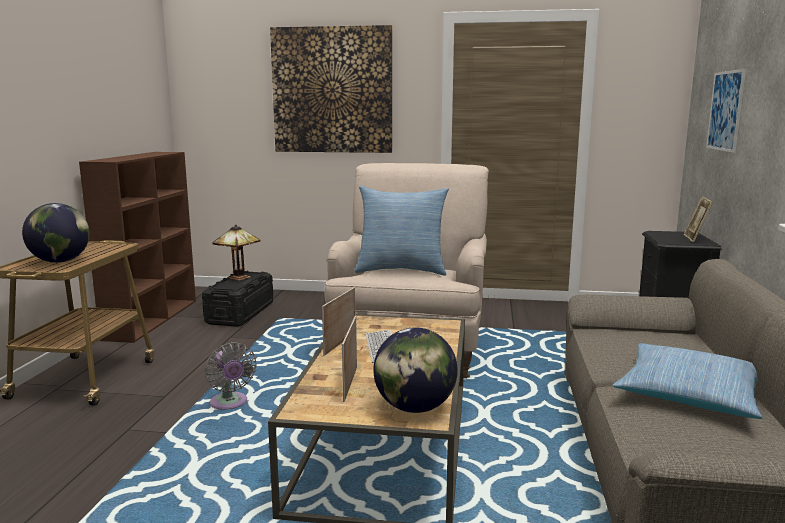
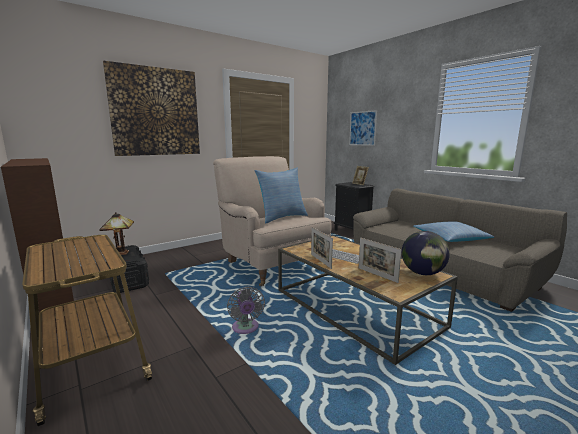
camera: 45 degrees left, 0 degrees up
(60, 261) = (80, 261): globe -> none
(230, 404) = (245, 329): grey fan -> grey fan turned 60 degrees clockwise

